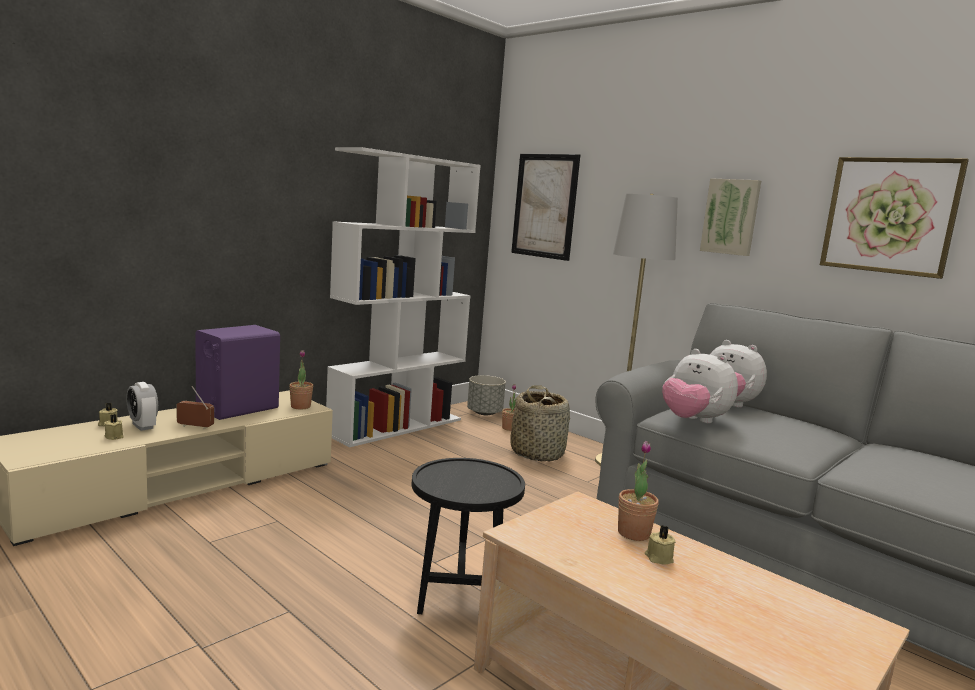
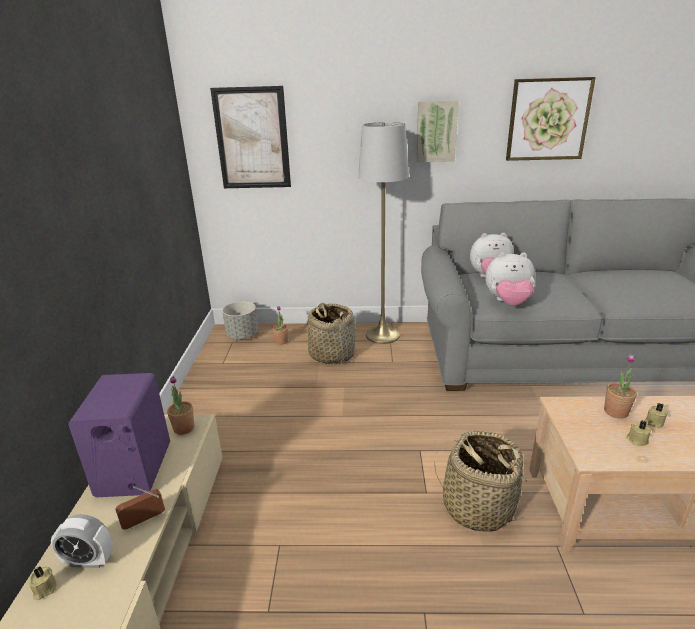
camera: 40 degrees left, 15 degrees up
(114, 436) = (89, 598): beige candle -> beige candle (636, 440)
(396, 426) = (204, 387): white bookcase -> none
(459, 596) = (477, 507): black side table -> basket

